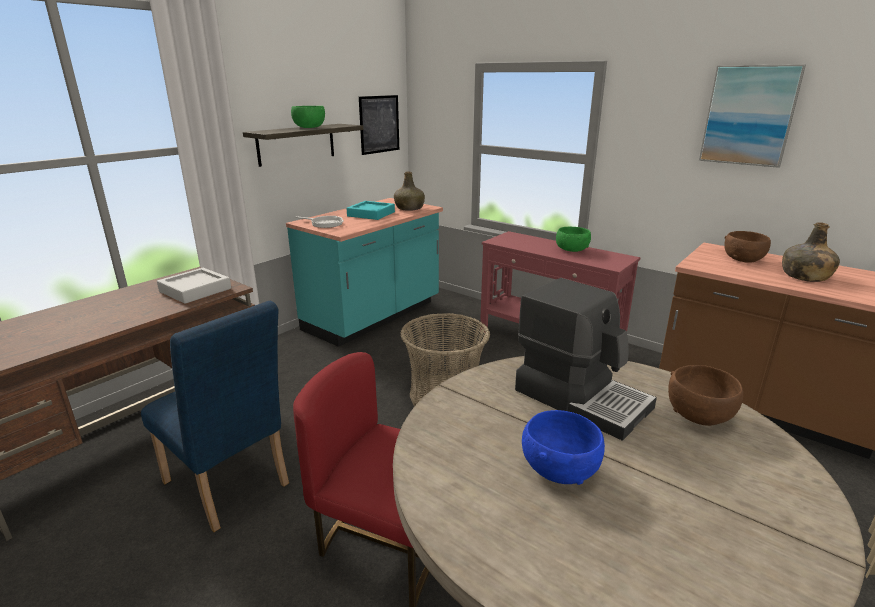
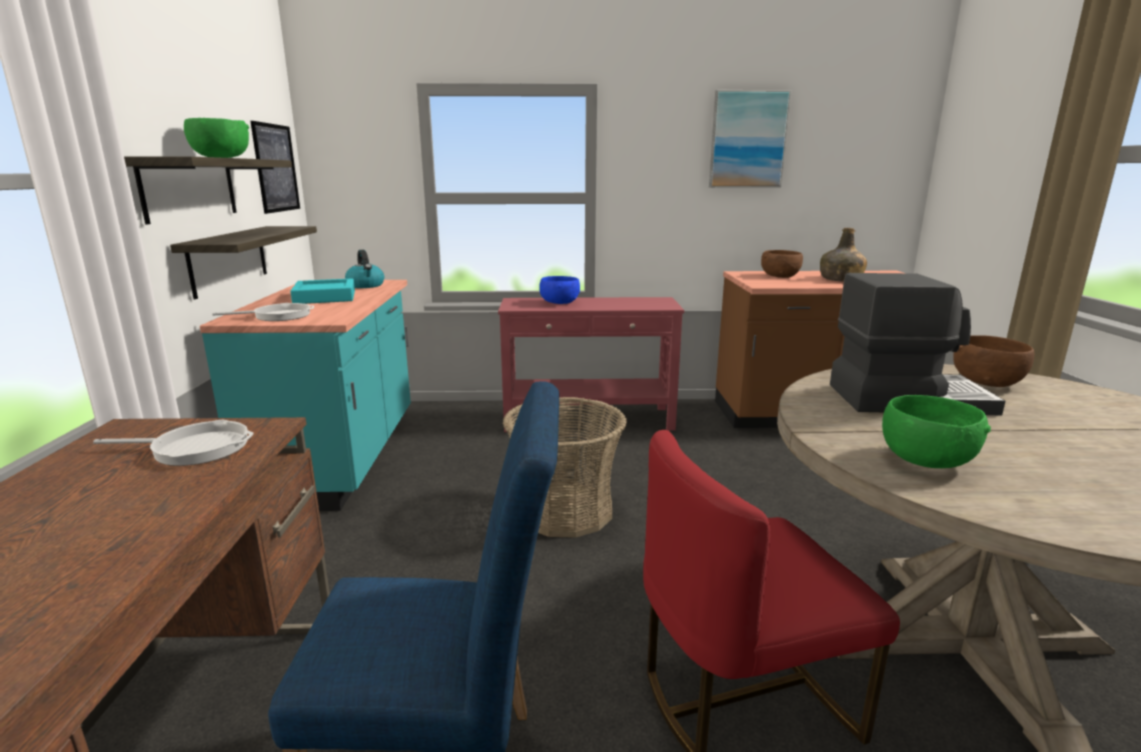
camera: 40 degrees left, 5 degrees down
(195, 290) = (195, 448): grey tray -> frying pan
(323, 184) = (229, 259): none -> shelf
(409, 208) = (366, 285): green bottle -> kettle
(558, 469) = (1030, 452): blue bowl -> blue bowl (559, 303)
(571, 250) = (604, 302): green bowl -> green bowl (925, 461)

